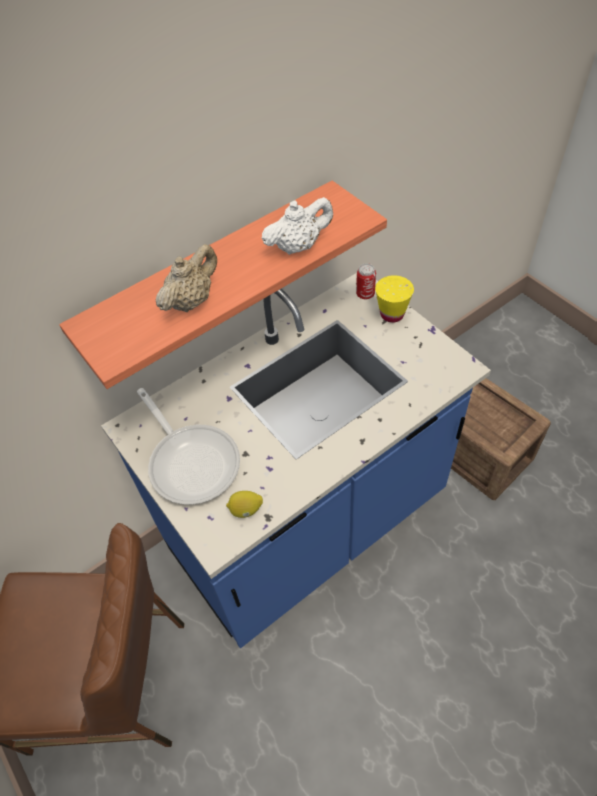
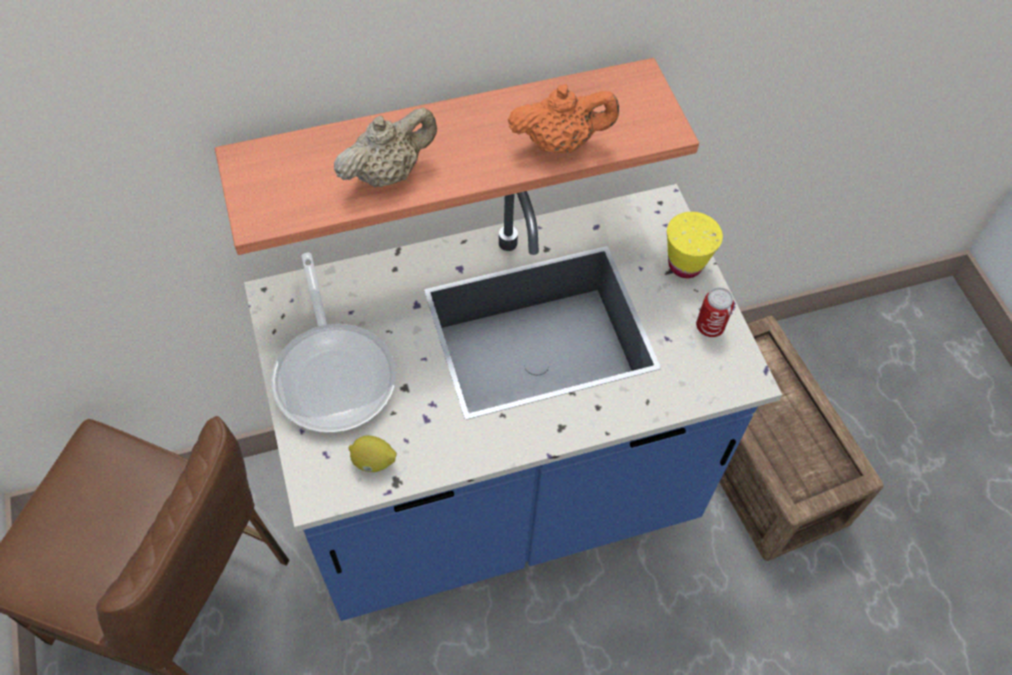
camera: 15 degrees right, 5 degrees up
(298, 246) = (560, 143): white teapot -> orange teapot
(365, 294) = (662, 223): can -> can (709, 327)

